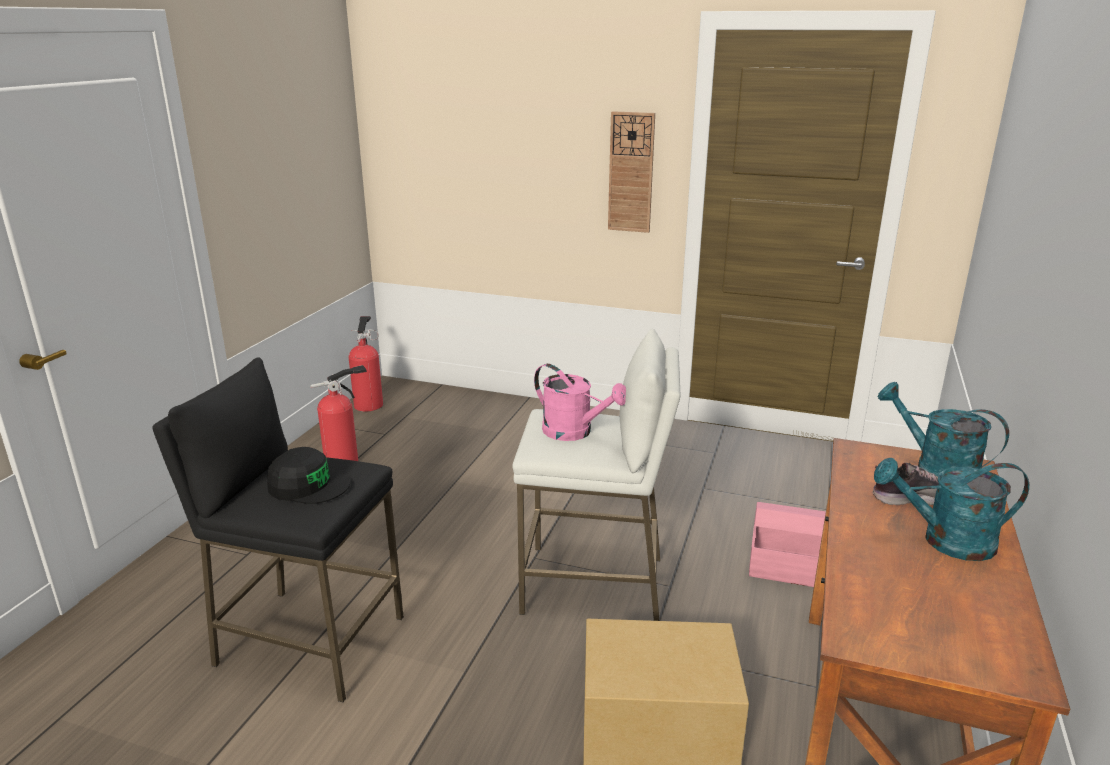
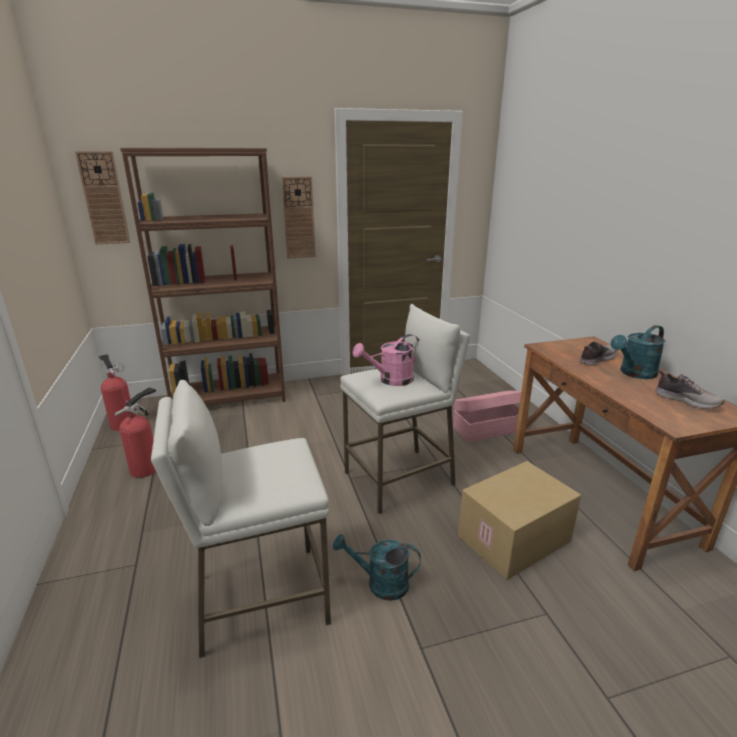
camera: 35 degrees left, 0 degrees up
(308, 486) = (271, 469): black cap -> none
(309, 642) = (260, 599): black stool -> white stool
(398, 128) = (104, 198): none -> wall clock
(502, 408) = (229, 398): none -> brown bookcase
(575, 432) = (390, 380): pink watering can -> pink watering can turned 150 degrees clockwise
(935, 470) = (582, 346): turquoise watering can -> turquoise watering can (380, 583)
(959, 614) = (686, 401): none -> shoe

